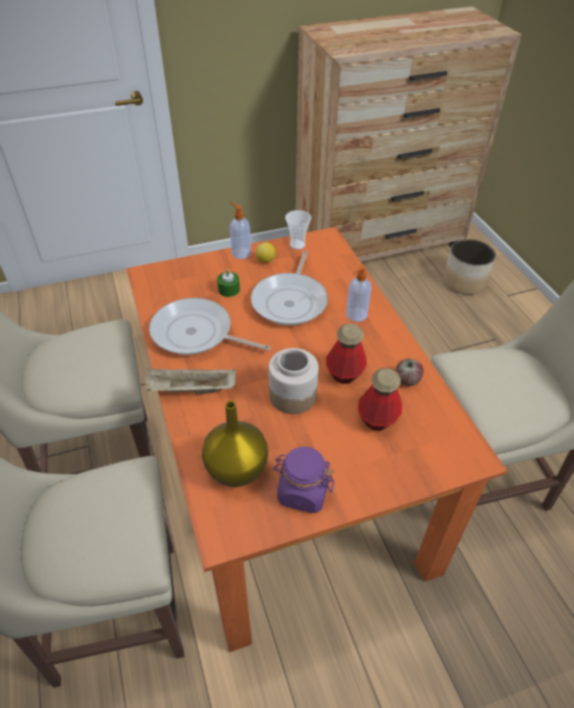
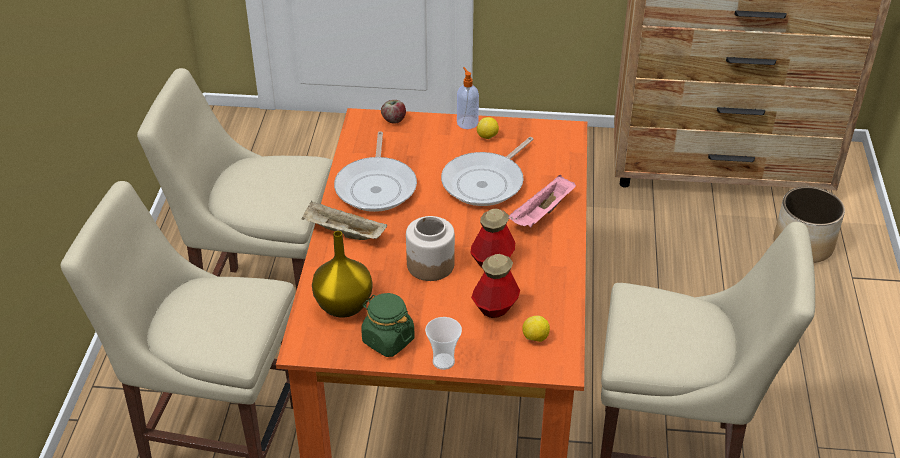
camera: 25 degrees right, 5 degrees down
(196, 334) = (376, 187): frying pan -> frying pan turned 135 degrees counterclockwise
(229, 289) = (432, 155): green candle -> none
(297, 245) = (531, 129): cup -> cup (443, 361)
(302, 492) = (388, 340): purple jar -> green jar
(356, 315) = (542, 214): soap dispenser -> pink tray
(407, 380) = (548, 286): apple -> apple (394, 120)
(432, 437) = (535, 338): none -> lemon

